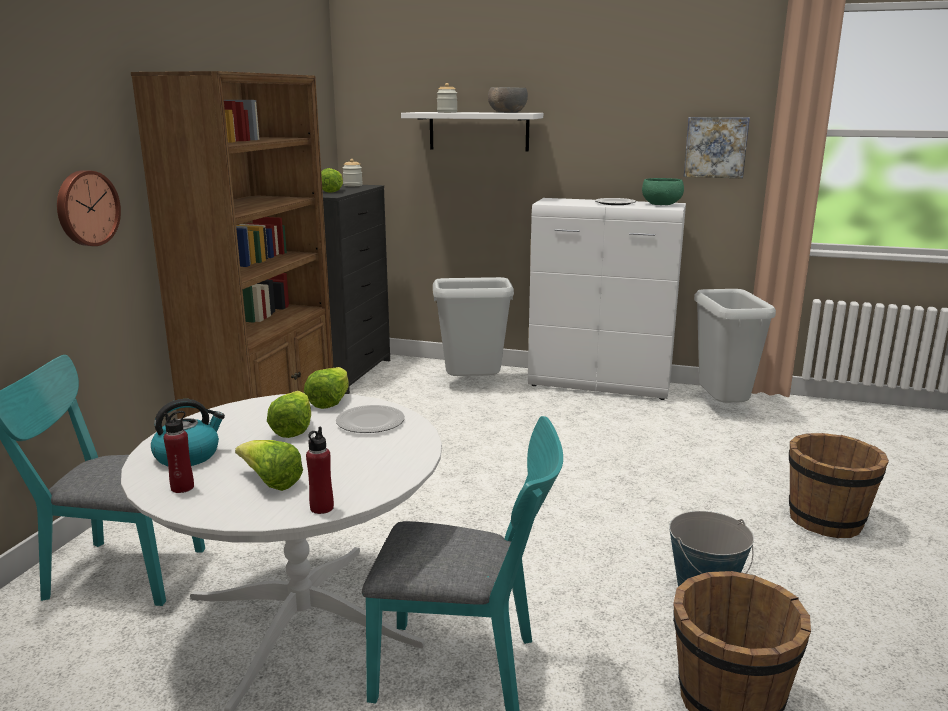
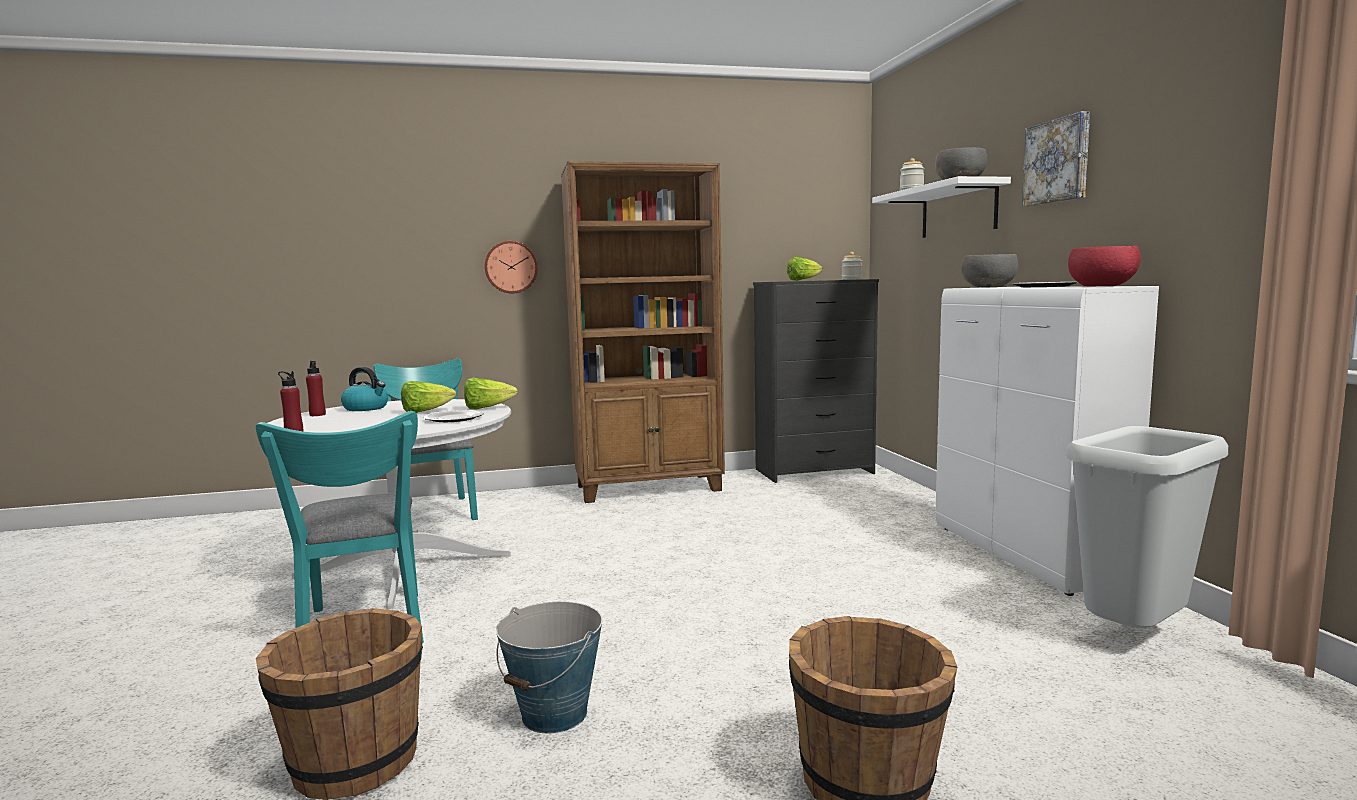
camera: 60 degrees right, 10 degrees down
(271, 482) = (331, 422): lettuce -> none
(473, 385) = (888, 509): grey trash can -> none
(557, 201) = (988, 287): none -> grey bowl
(661, 204) = (1102, 286): green bowl -> red bowl
(715, 147) = (1208, 189): picture -> picture (1058, 161)

